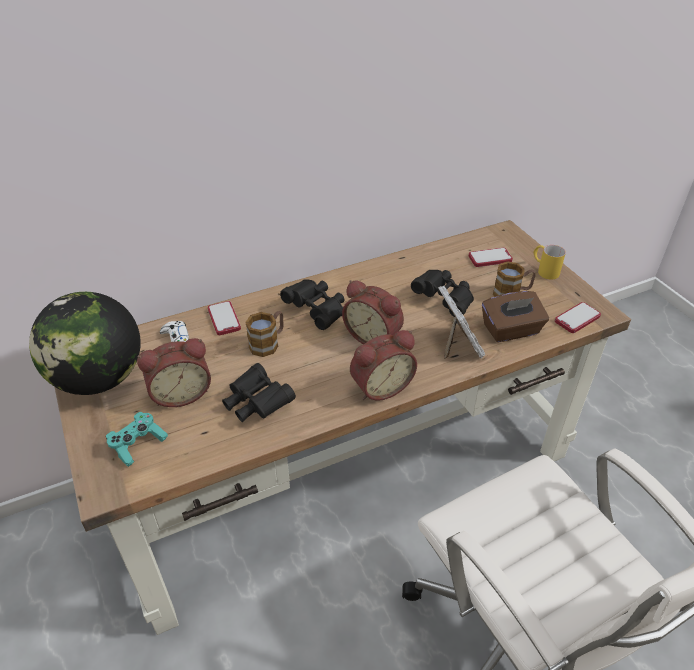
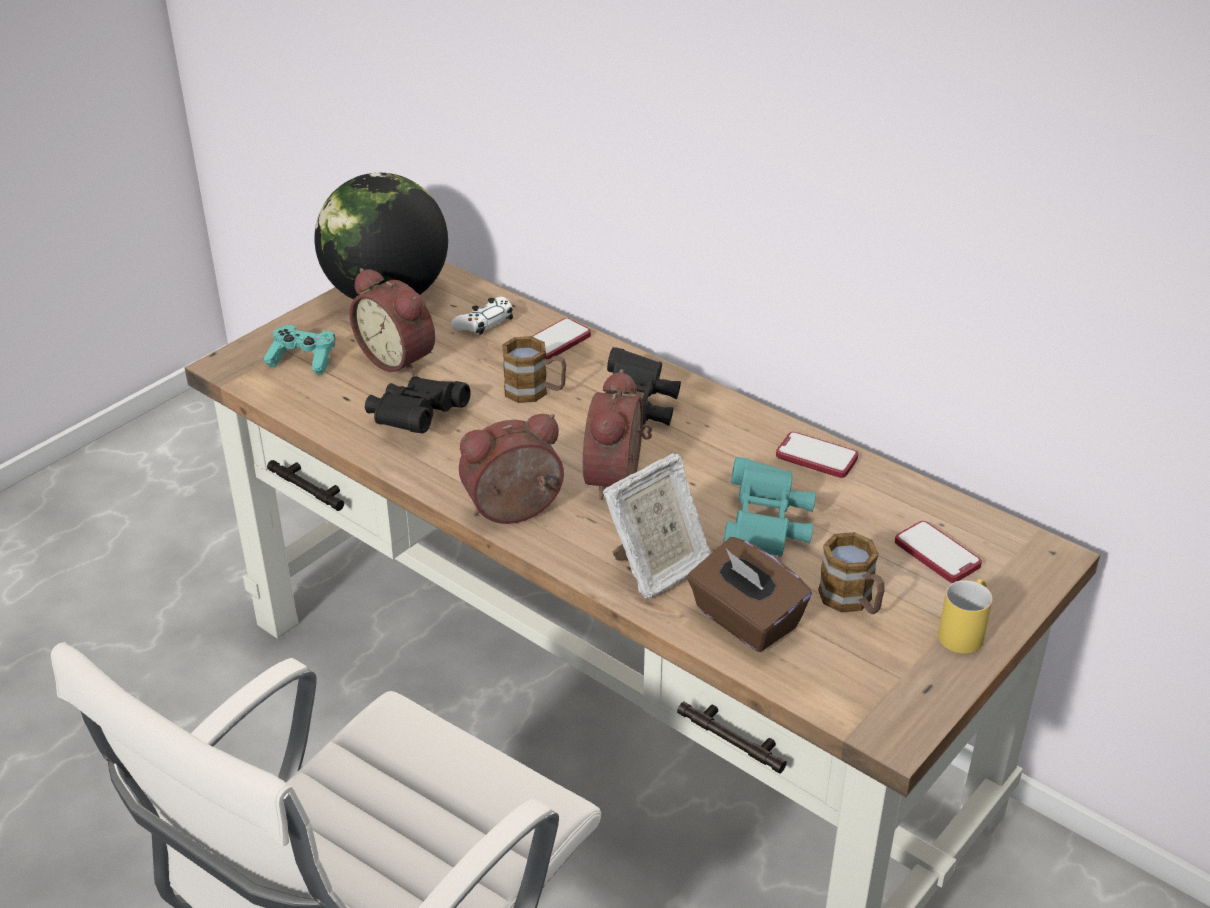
camera: 65 degrees right, 5 degrees down
(380, 386) = (515, 513): alarm clock -> alarm clock turned 120 degrees clockwise
(444, 300) = (766, 527): black binoculars -> turquoise binoculars
(577, 319) = (845, 699): phone -> phone (816, 457)

